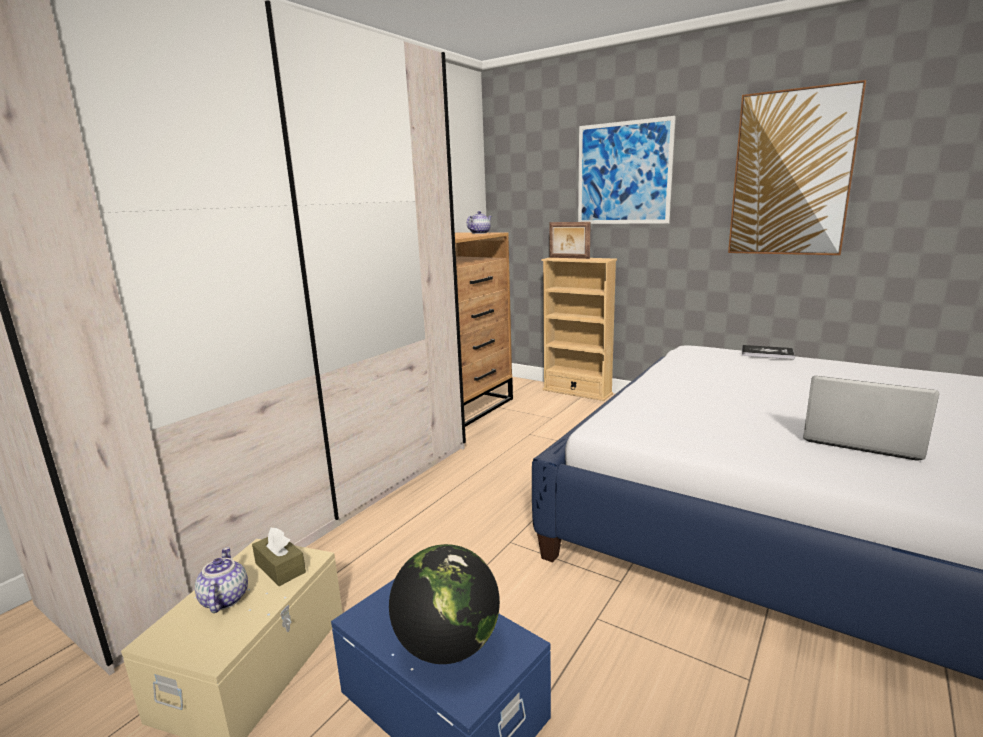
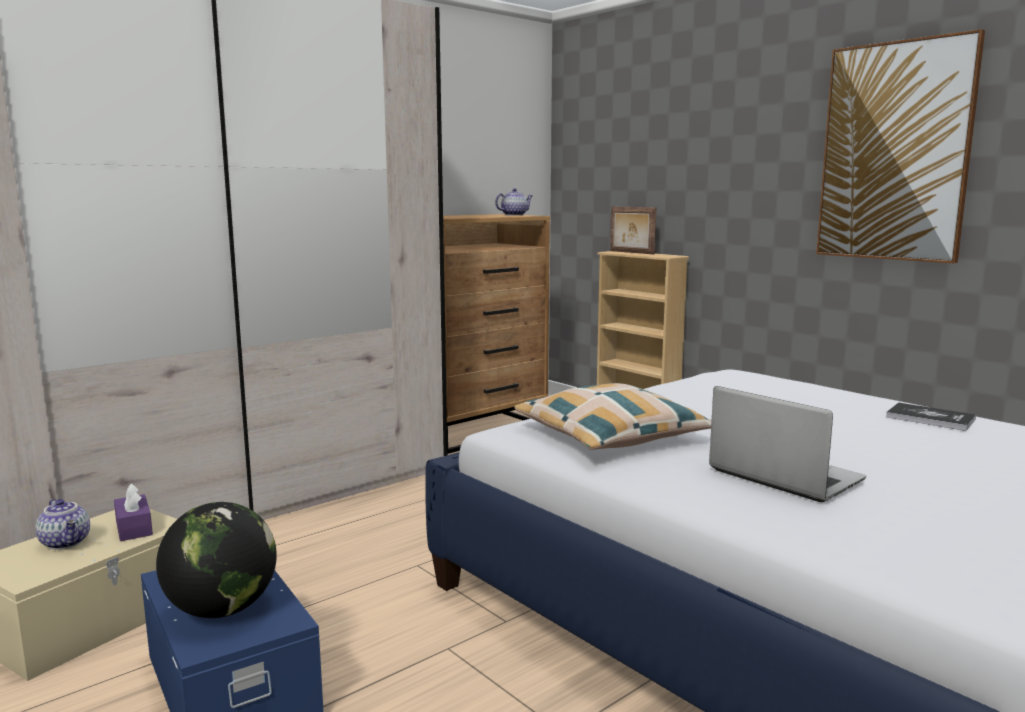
camera: 15 degrees right, 5 degrees down
(223, 599) = (67, 542): teapot -> teapot turned 135 degrees clockwise
(280, 568) = (134, 528): brown tissue box -> purple tissue box
(623, 173) = (699, 148): picture -> none
(689, 419) = (610, 436): none -> pillow
(767, 353) = (816, 385): book -> book (930, 418)

